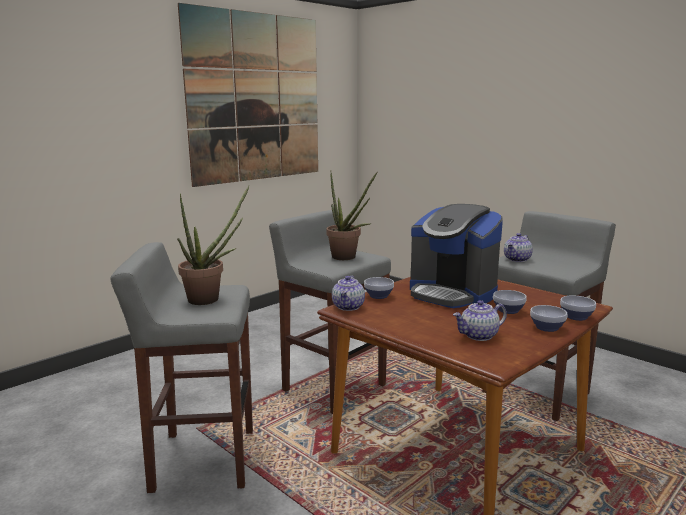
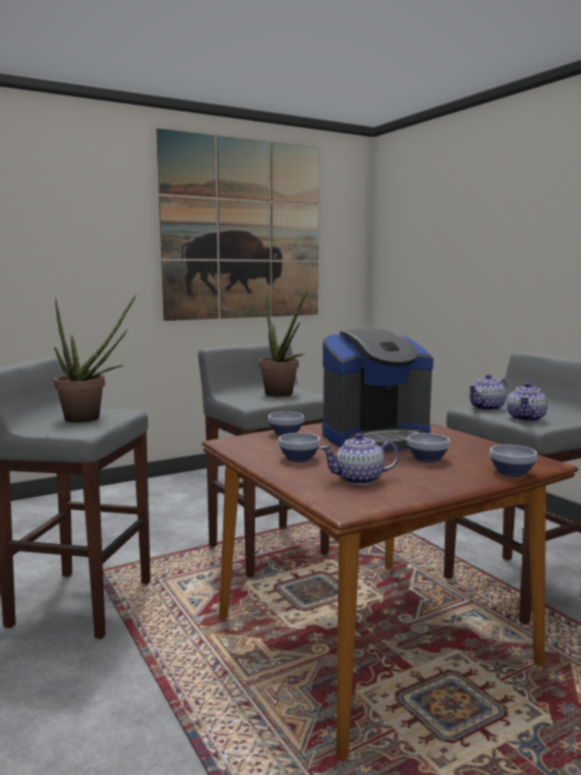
camera: 15 degrees right, 5 degrees down
(348, 307) = (239, 440): teapot -> teapot (526, 419)
(452, 294) = (376, 438): coffee machine -> coffee machine turned 75 degrees counterclockwise
(547, 328) = (457, 480): bowl -> bowl (298, 459)

